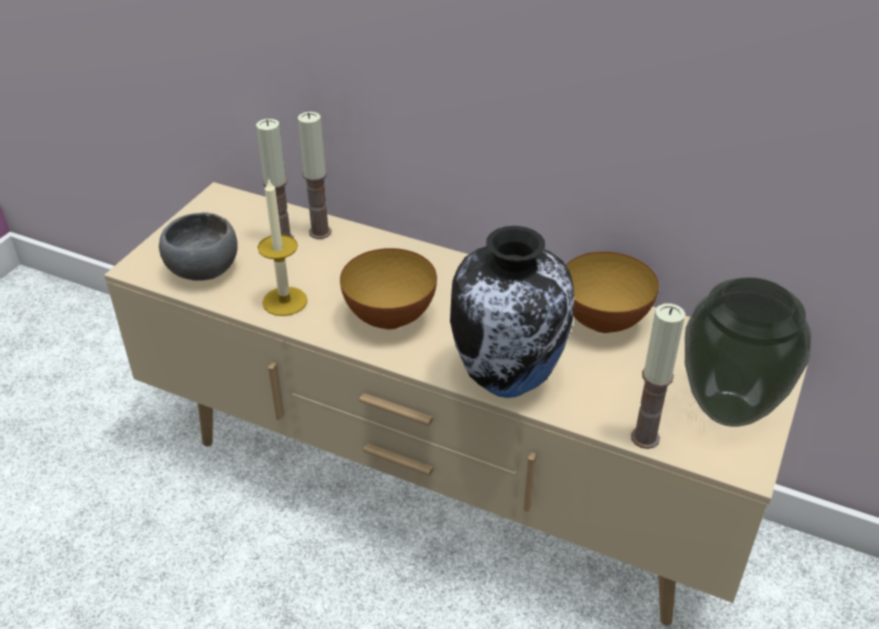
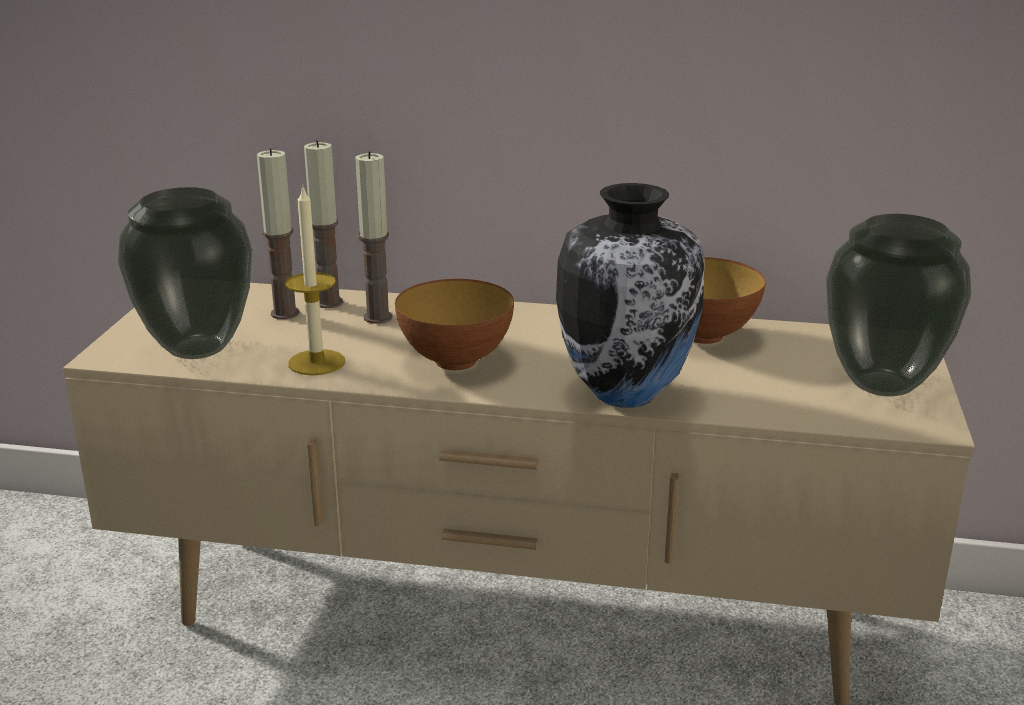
camera: 15 degrees left, 15 degrees down
(204, 271) = (198, 349): grey bowl -> vase
(645, 438) = (809, 418): candle -> candle (378, 317)

